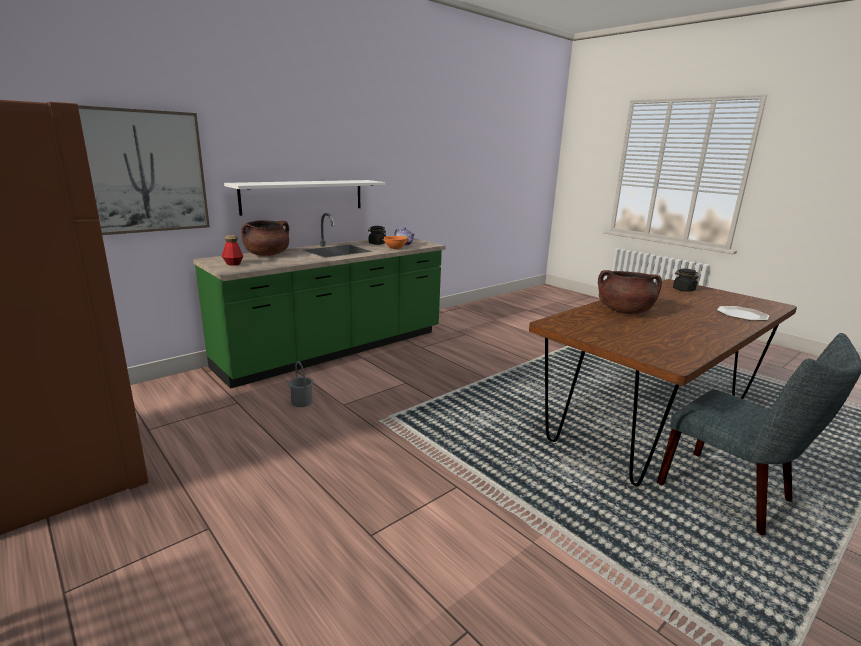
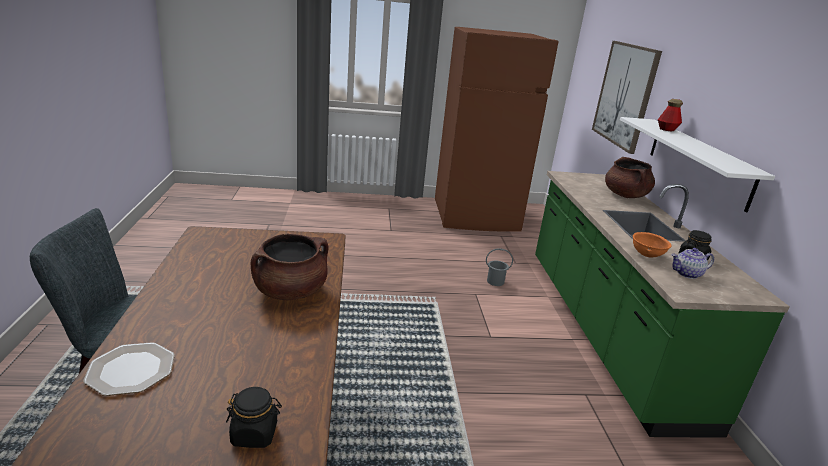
camera: 125 degrees right, 5 degrees up
(233, 264) = (588, 179): bottle -> bottle (667, 129)

